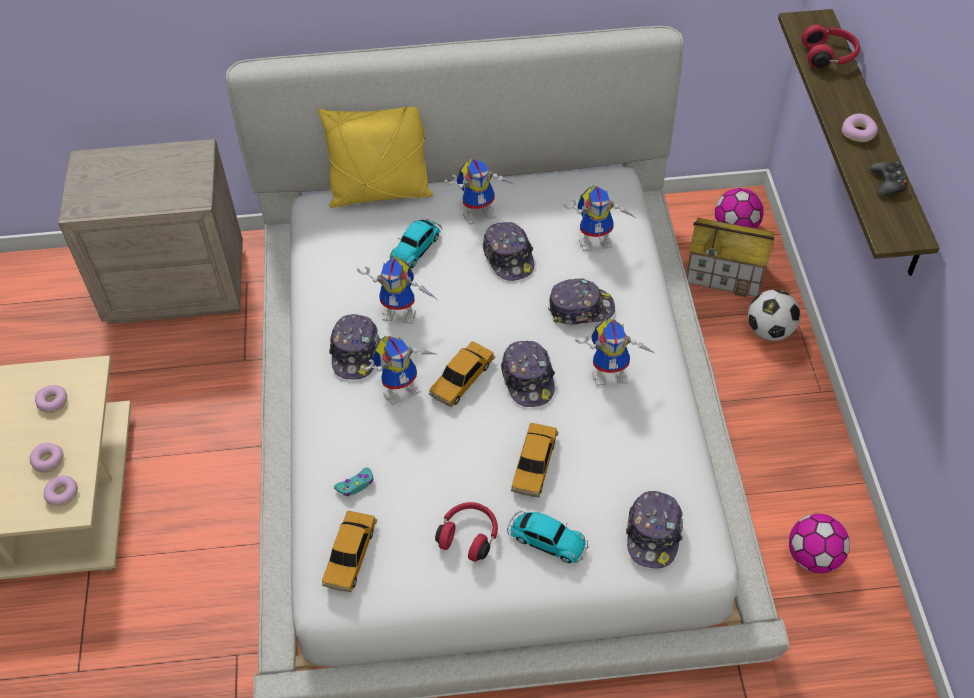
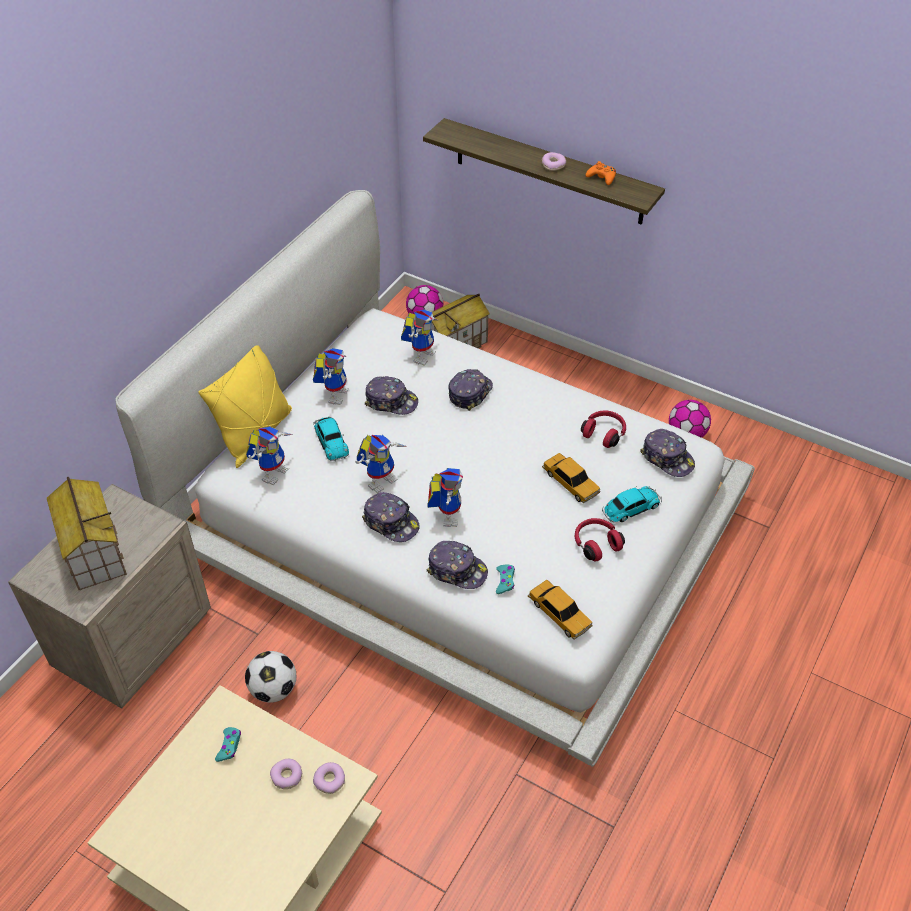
camera: 55 degrees left, 5 degrees down
(53, 402) = (229, 746): donut -> turquoise game controller
(134, 177) = (93, 552): none -> toy house
(462, 379) = (470, 480): toy car -> none
(528, 379) = (501, 448): cap -> cap (457, 570)
(612, 373) = (534, 408): toy robot -> toy robot (273, 471)
(769, 331) = (517, 353): football -> football (273, 689)
(829, 56) = (481, 140): red headphones -> red headphones (604, 433)
(887, 183) = (601, 177): black game controller -> orange game controller

